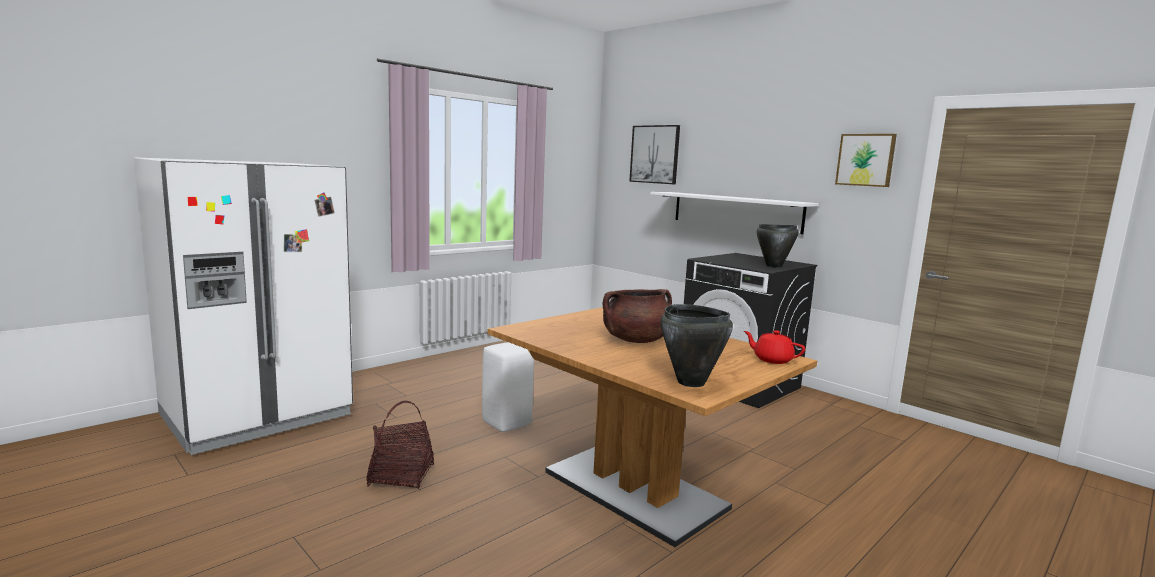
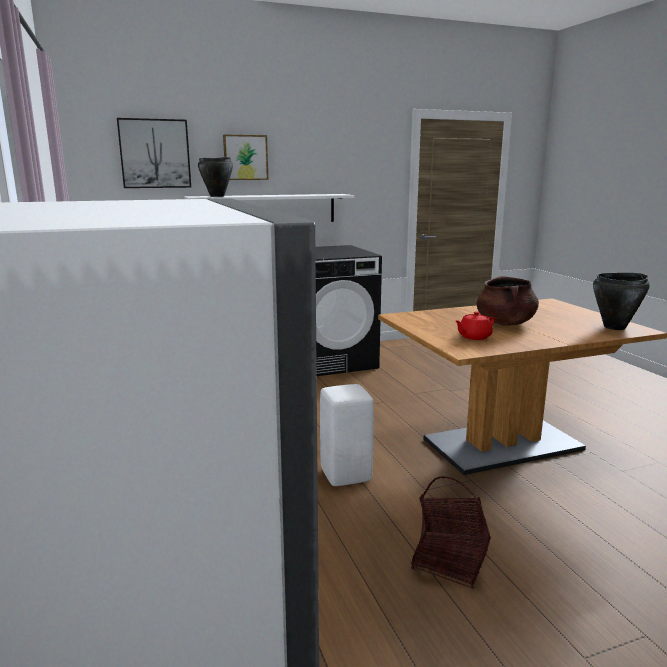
camera: 65 degrees left, 5 degrees up
(772, 359) = (554, 305): red teapot -> red teapot (473, 337)
(774, 266) = (353, 251): black cooking pot -> black cooking pot (217, 196)
(866, 160) = (374, 156): picture -> picture (245, 157)

